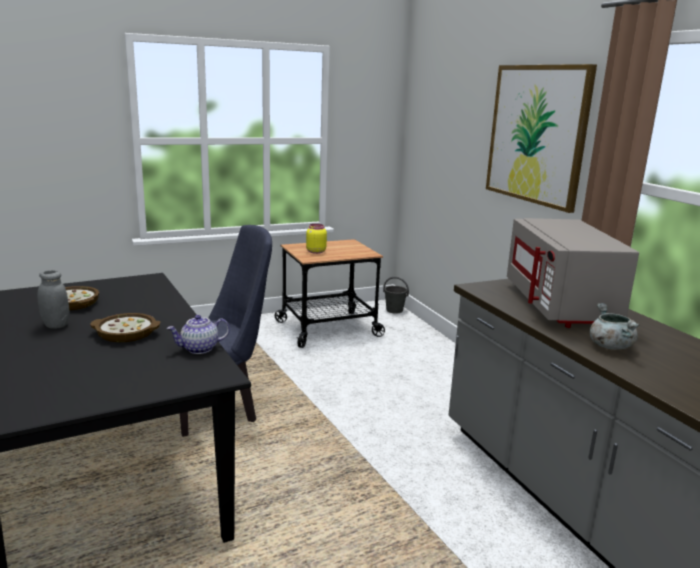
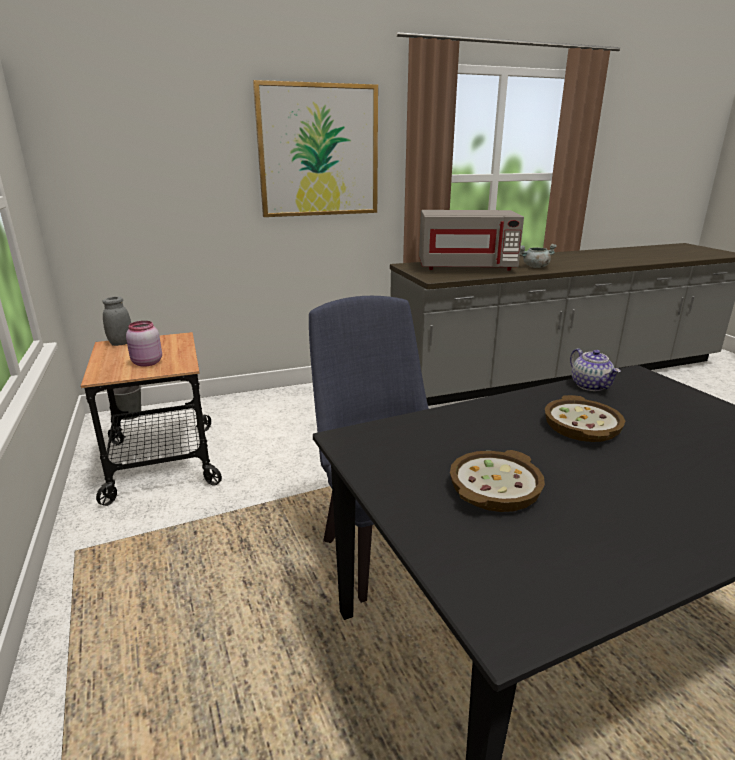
camera: 85 degrees left, 5 degrees up
(56, 325) = (593, 484): grey jar -> grey jar (121, 343)
(315, 251) = (146, 363): yellow jar -> pink jar

